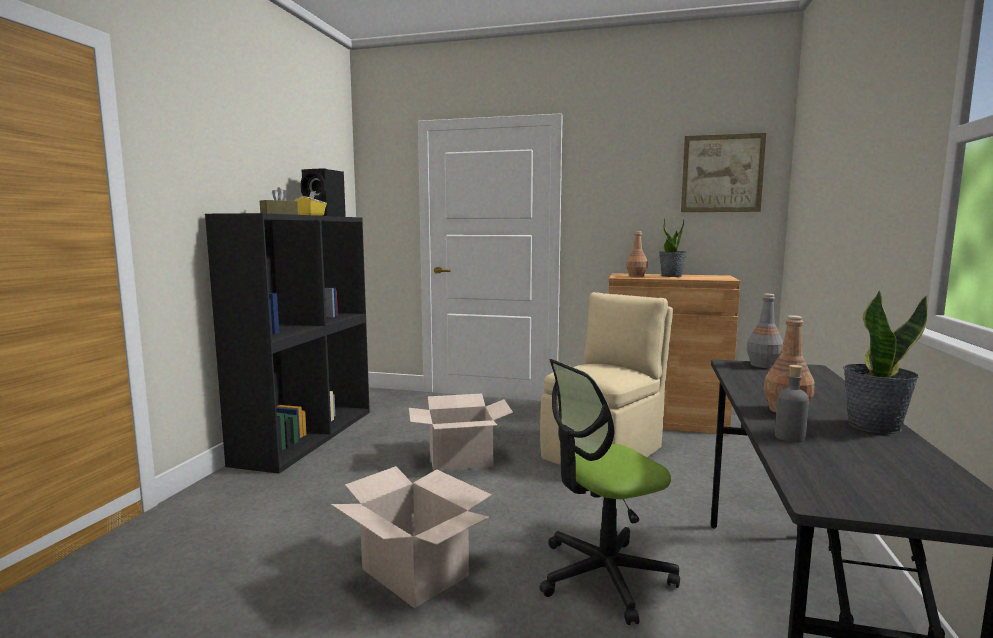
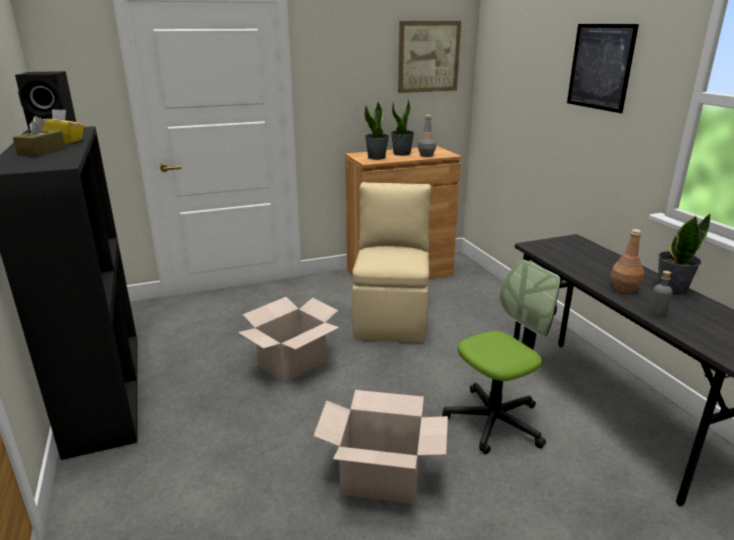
camera: 35 degrees left, 15 degrees up
(604, 576) = (494, 421): office chair -> office chair turned 150 degrees counterclockwise
(636, 276) = (376, 157): brown bottle -> potted plant
(763, 365) = (550, 243): grey bottle -> grey bottle (426, 155)
(872, 138) = (600, 67): none -> picture

